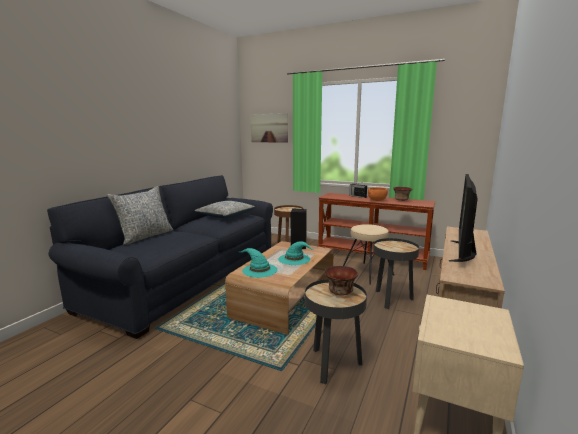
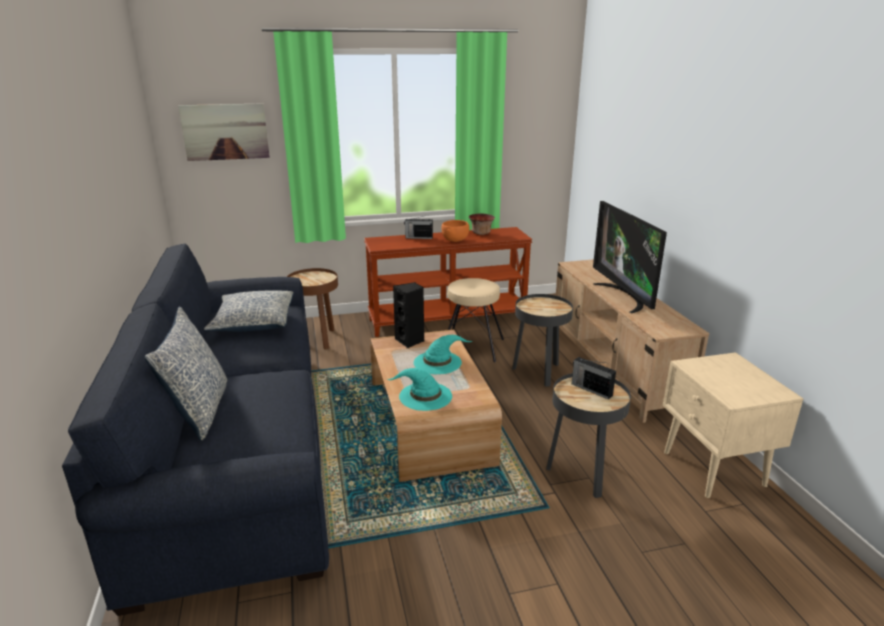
camera: 40 degrees left, 10 degrees up
(341, 292) = (591, 389): bowl -> radio

